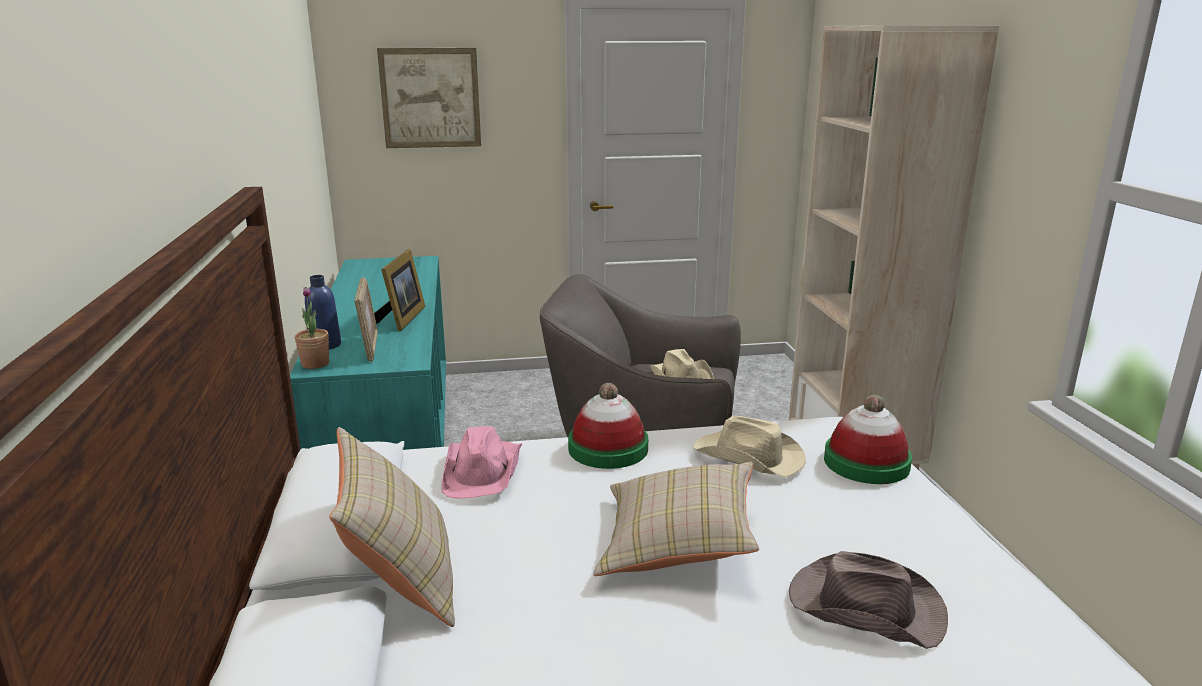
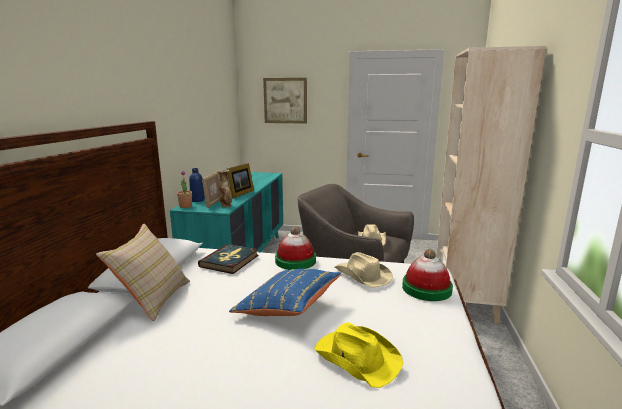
camera: 20 degrees right, 5 degrees down
(404, 351) = (226, 205): none -> vase
(483, 470) = (230, 261): pink hat -> book
(677, 544) = (287, 307): beige pillow -> blue pillow
(864, 606) = (356, 357): brown hat -> yellow hat

